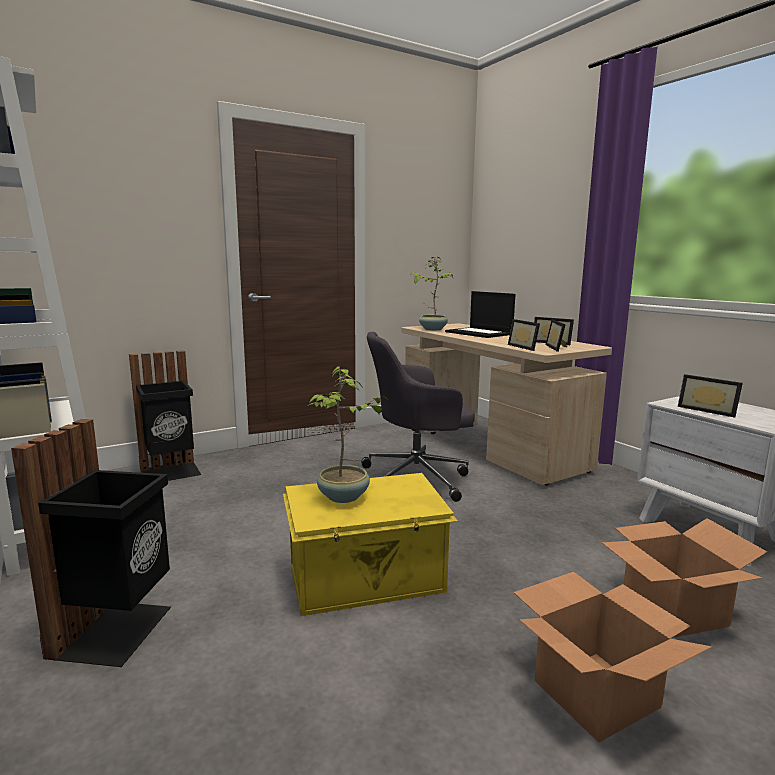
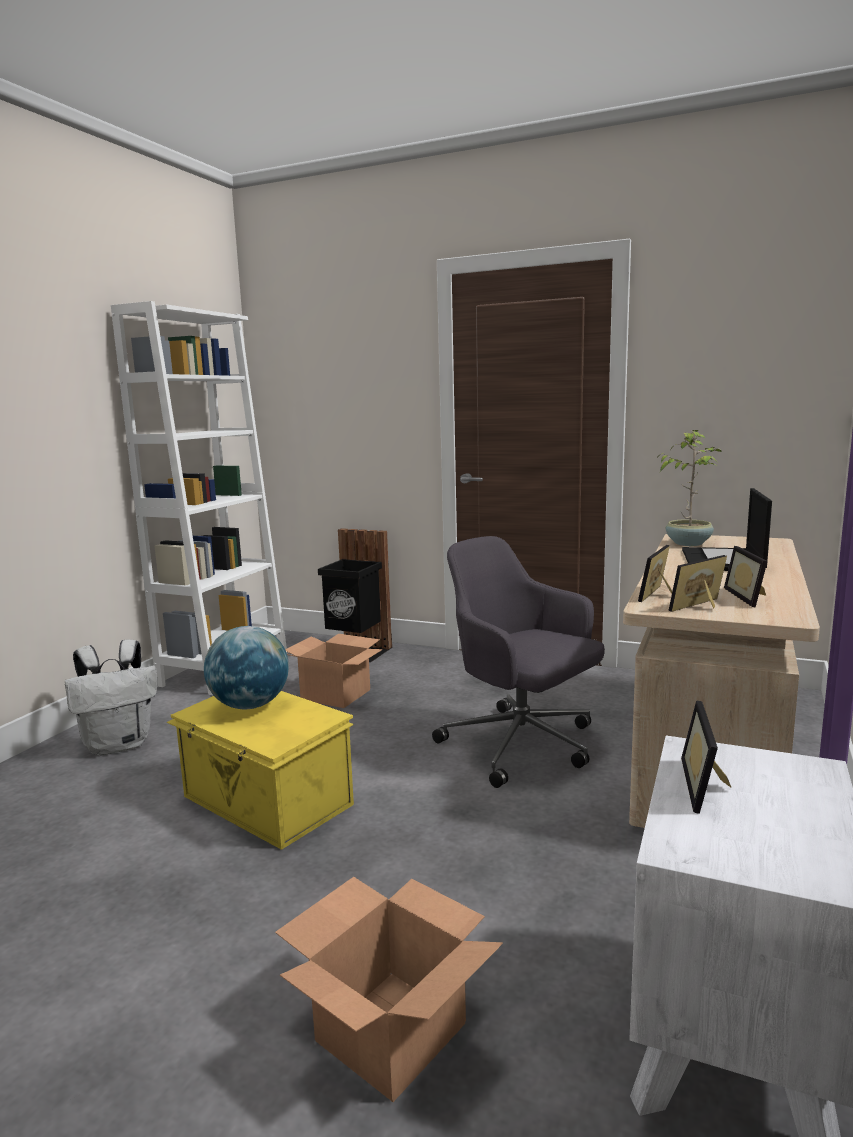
camera: 55 degrees right, 0 degrees up
(117, 631) = (120, 744): black trash can -> white backpack
(344, 497) = (250, 705): potted plant -> globe
(595, 695) = (159, 997): cardboard box -> cardboard box (334, 695)

